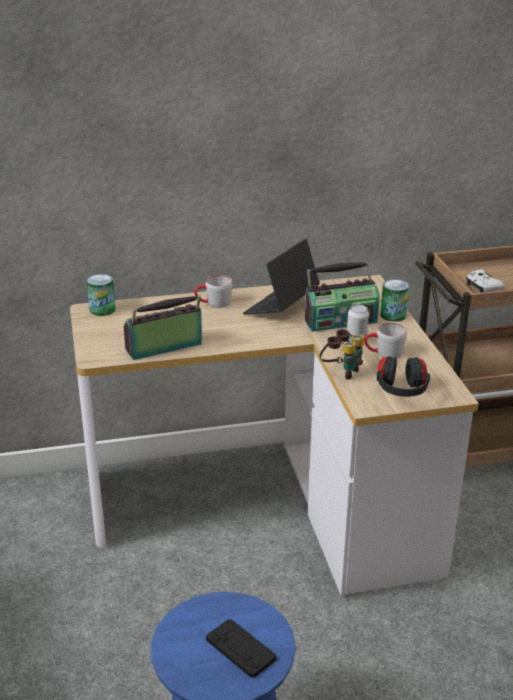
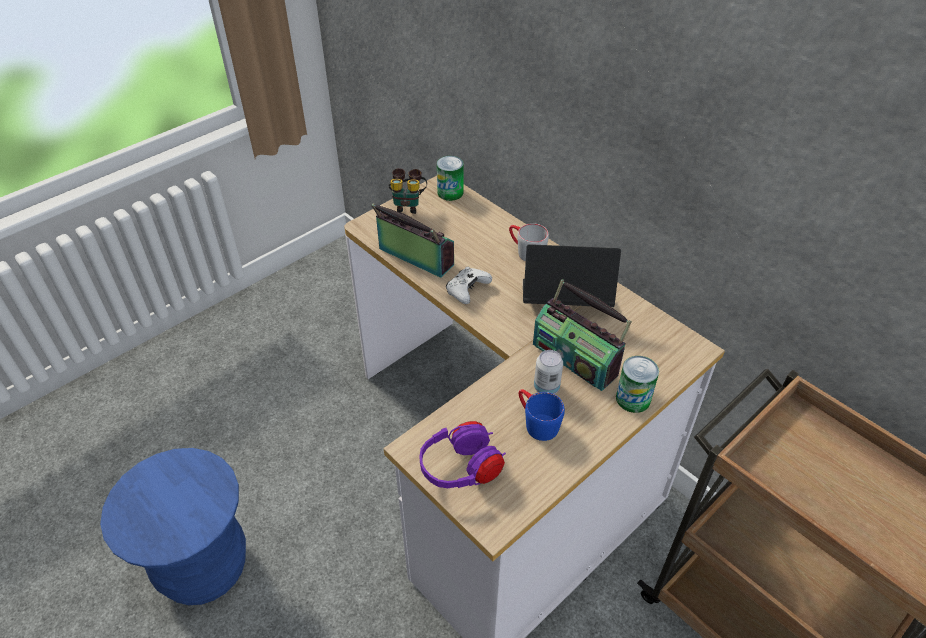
camera: 60 degrees right, 15 degrees up
(240, 649) = (168, 518): black game controller -> none
(341, 371) = (469, 400): binoculars -> binoculars (408, 205)
(383, 353) = (536, 422): grey mug -> blue mug
(401, 393) = (461, 469): black headphones -> purple headphones
(482, 287) = (782, 463): white game controller -> white game controller (467, 290)

